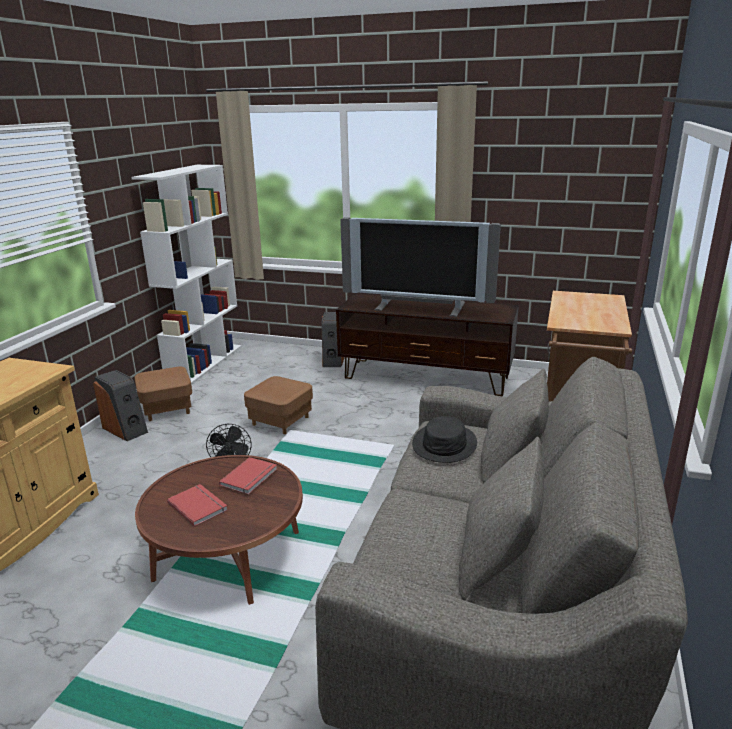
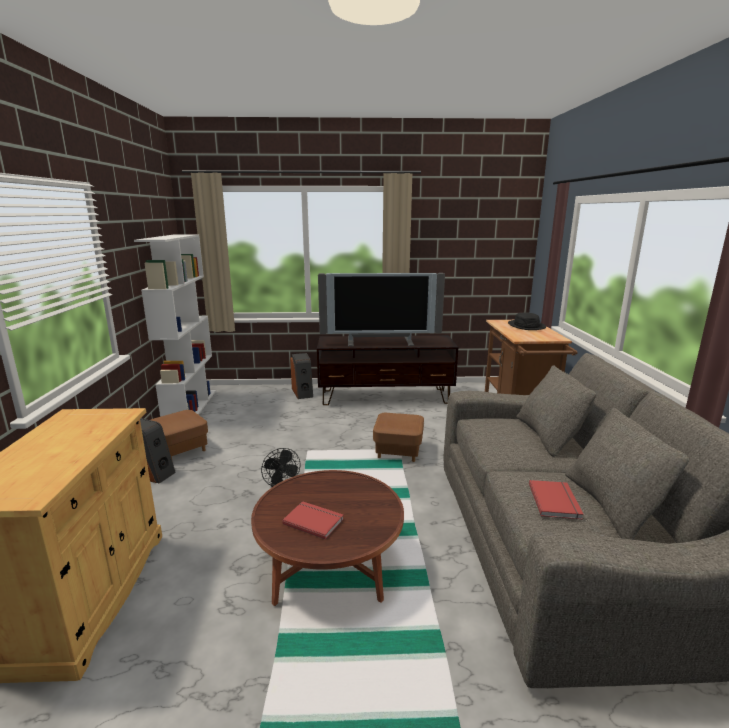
camera: 20 degrees left, 5 degrees down
(250, 477) = (341, 488): red book -> red book (556, 501)
(280, 421) = (293, 444): brown ottoman -> brown ottoman (398, 451)
(444, 444) = (498, 432): black hat -> black hat (526, 326)

